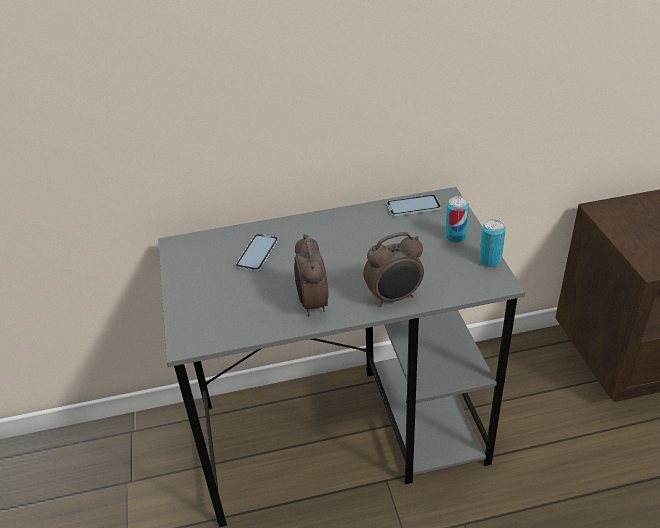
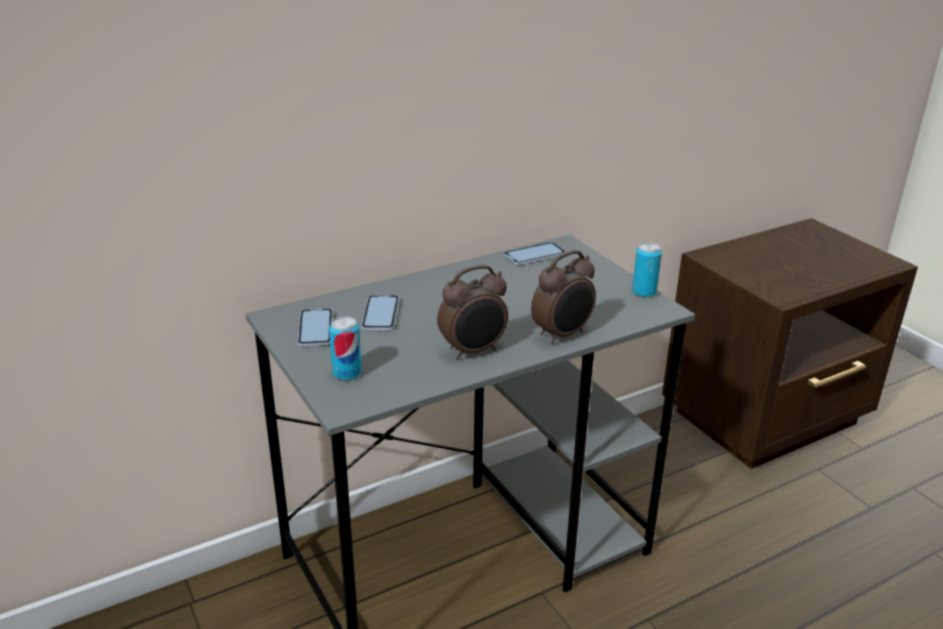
camera: 20 degrees left, 10 degrees down
(201, 261) = (315, 328): none -> phone
(312, 304) = (473, 351): alarm clock -> alarm clock turned 90 degrees counterclockwise
(455, 237) = (595, 276): can -> can (347, 373)

